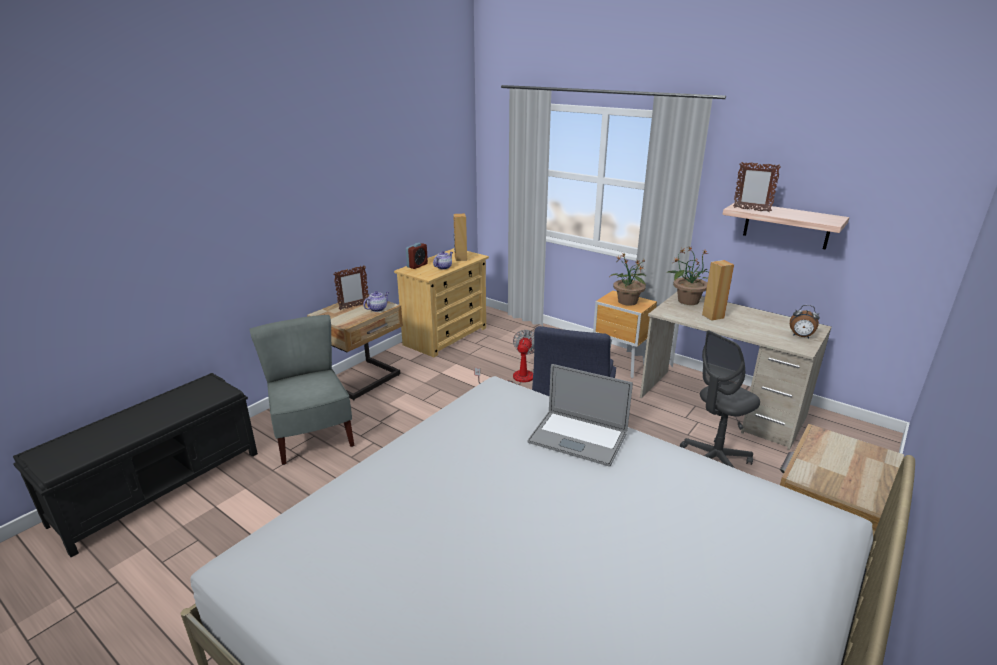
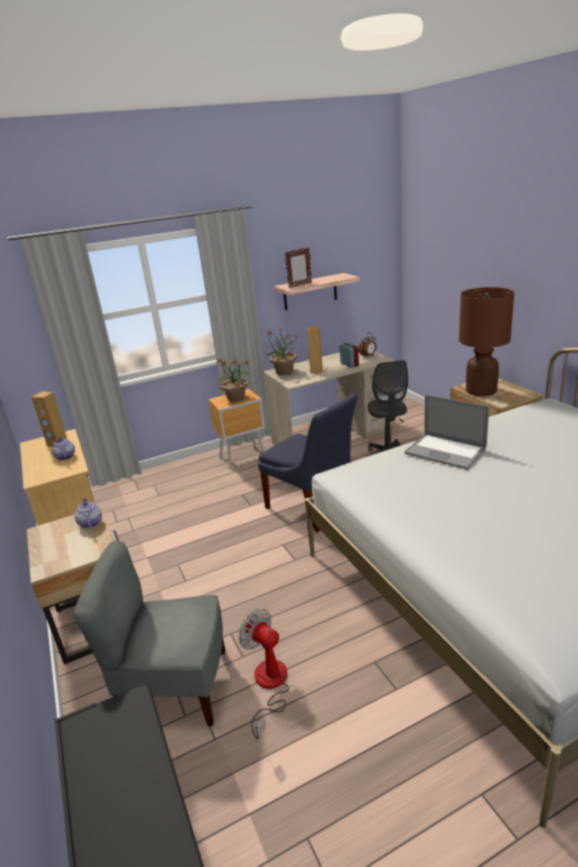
camera: 60 degrees left, 0 degrees up
(354, 306) = (59, 540): picture frame -> none
(417, 265) = (34, 471): alarm clock -> alarm clock (349, 364)
(515, 378) = (207, 513): fan -> fan (269, 685)
(577, 438) = (445, 451): laptop -> laptop turned 75 degrees clockwise
(826, 451) = (480, 391): none -> brown table lamp

